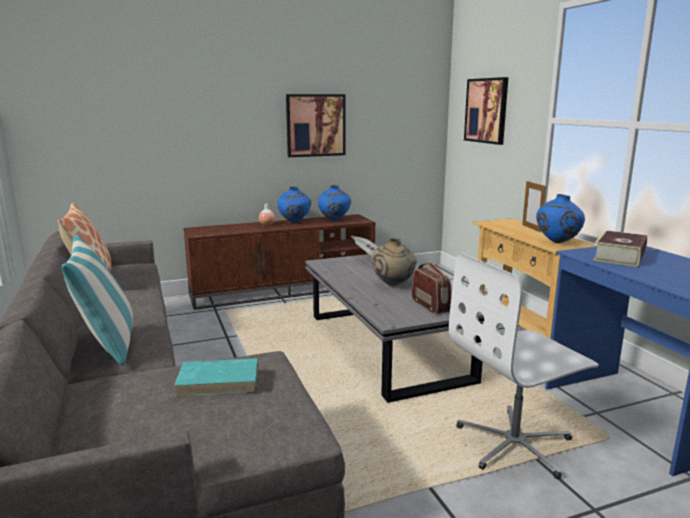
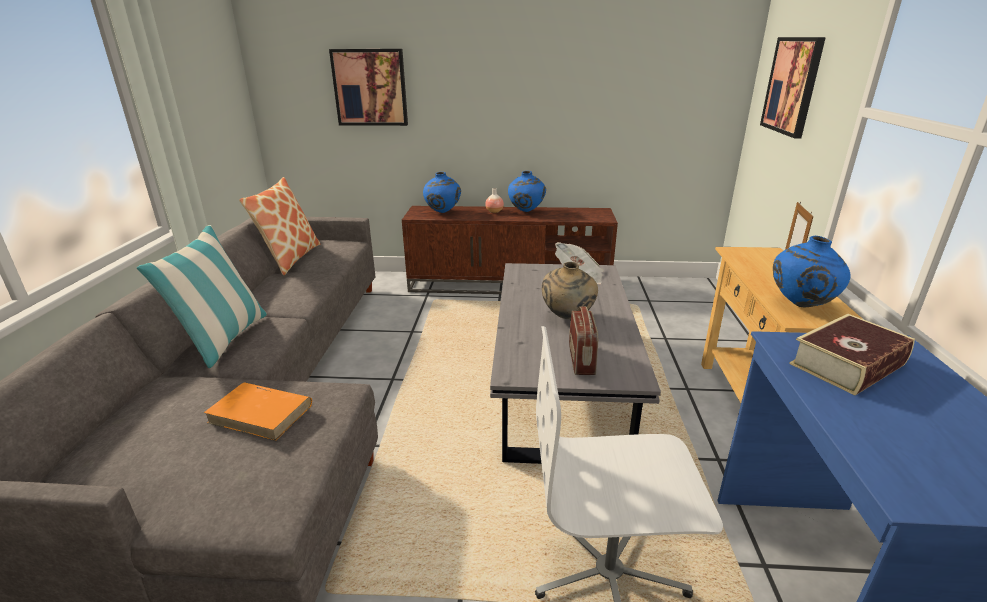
camera: 25 degrees right, 10 degrees up
(219, 381) = (262, 414): turquoise book -> orange book
(315, 125) = (564, 98): picture -> picture (370, 87)
(334, 220) = (573, 214): blue vase -> blue vase (443, 212)

